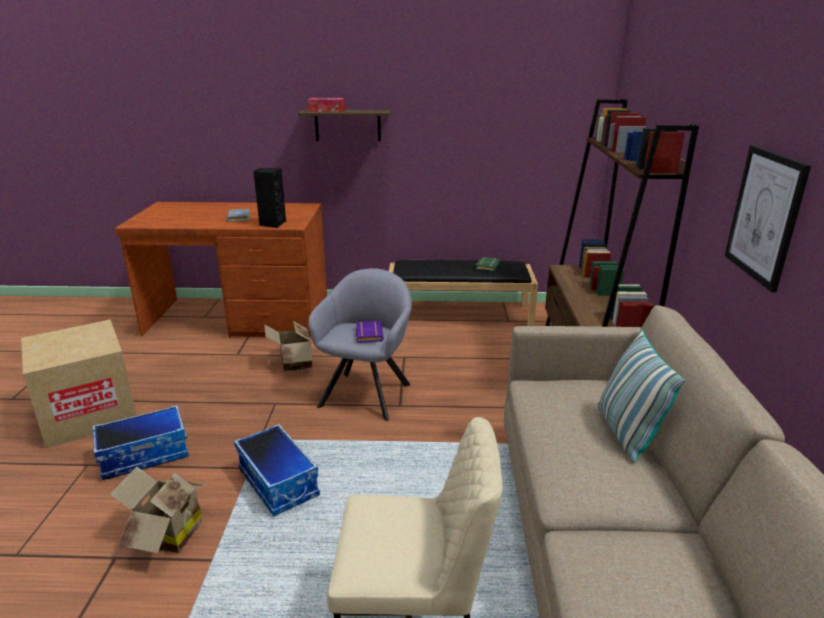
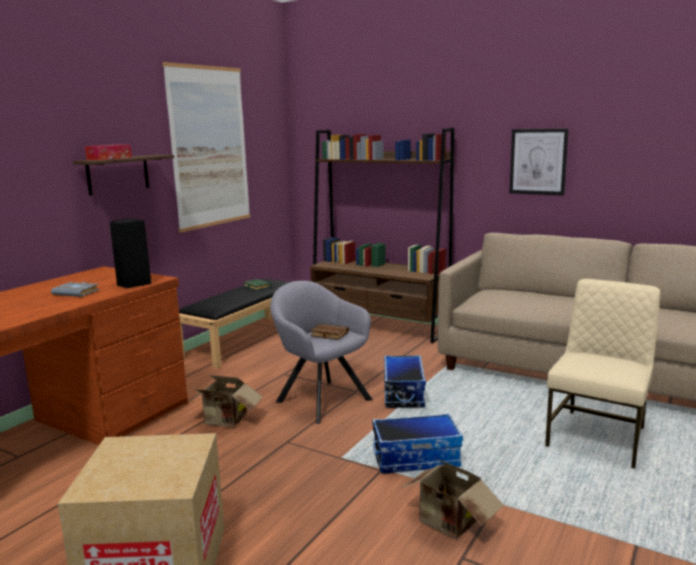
camera: 60 degrees left, 10 degrees down
(145, 455) = (301, 528): storage box -> storage box (402, 394)
(368, 334) = (328, 334): purple book -> brown book
(468, 106) = (209, 147): none -> picture
(626, 433) = (545, 295): pillow -> none

